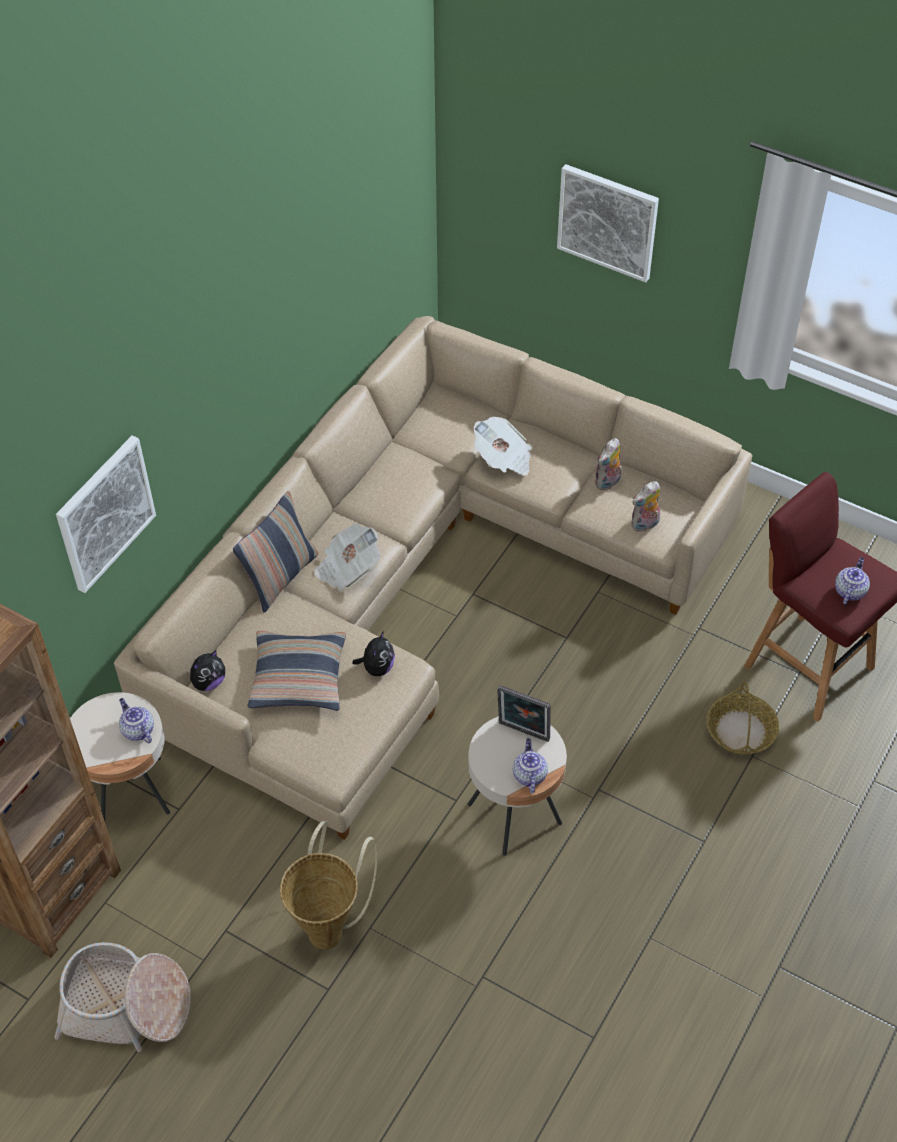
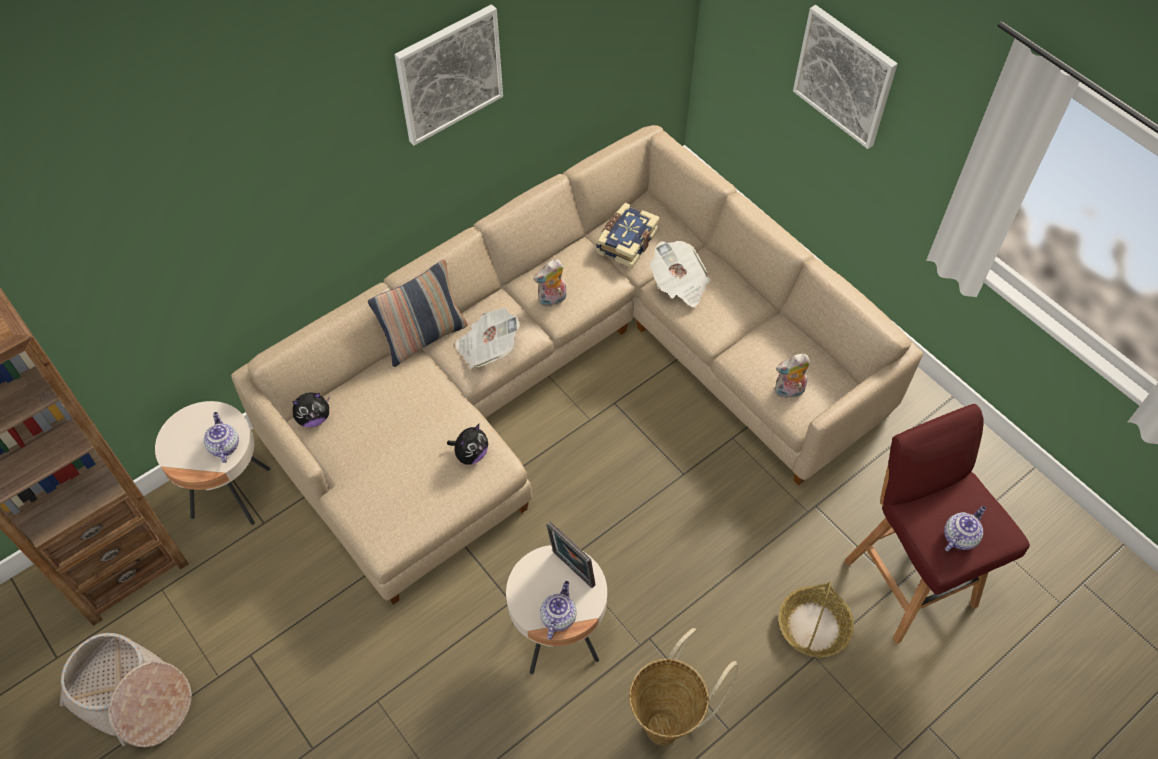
camera: 20 degrees right, 5 degrees up
(104, 513) = (222, 235): picture -> picture (449, 74)
(298, 677) = (393, 441): pillow -> none
(330, 927) = (341, 686): basket -> basket (668, 722)
(435, 434) = (625, 241): none -> book
(608, 482) = (770, 338): plush toy -> plush toy (552, 300)

